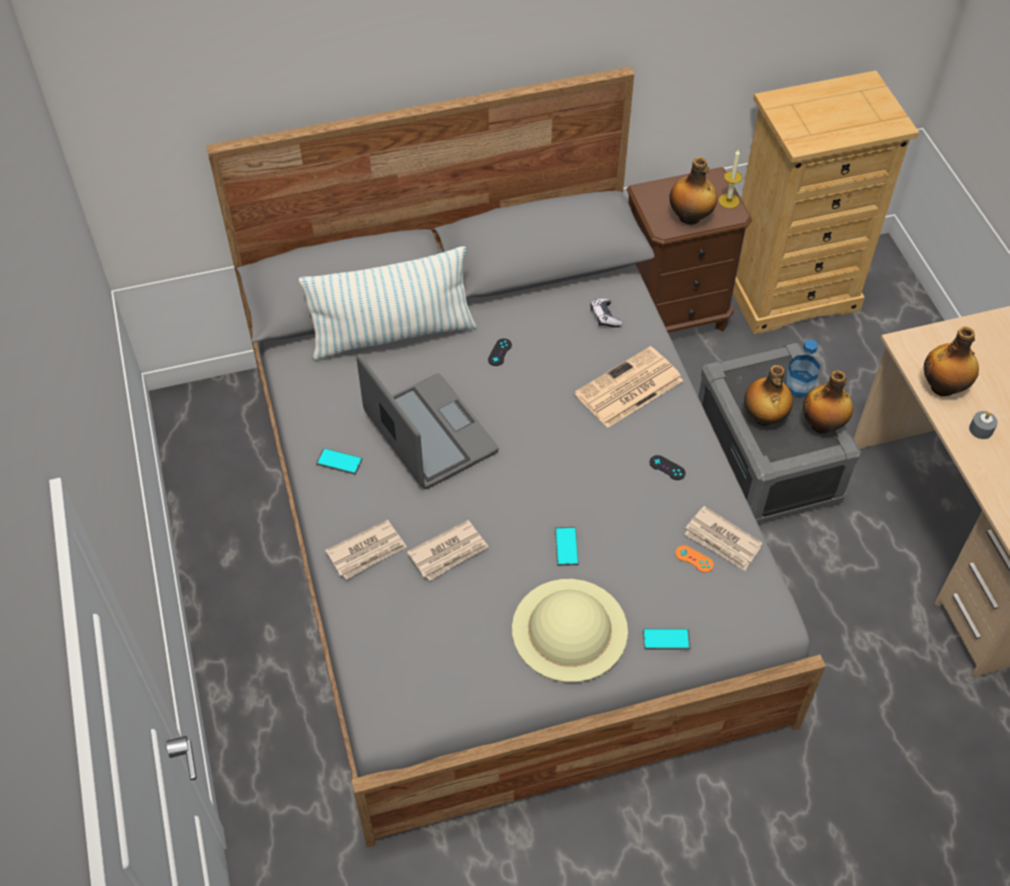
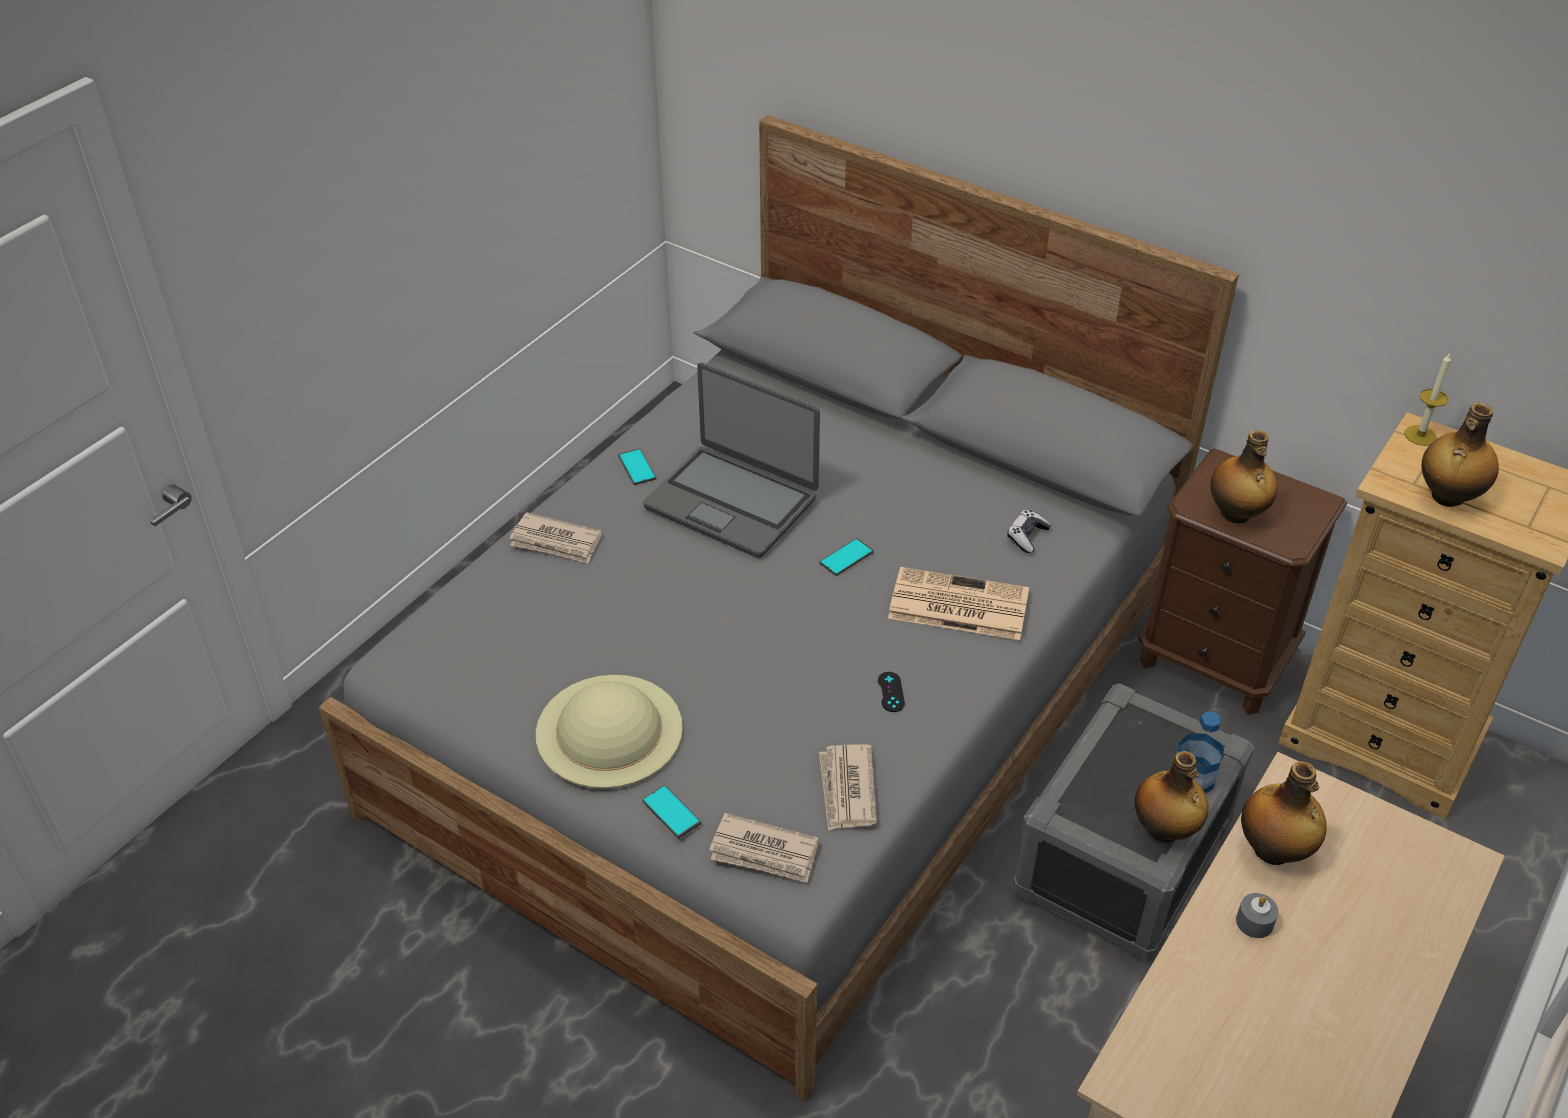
camera: 50 degrees right, 10 degrees down
(392, 334) = (820, 414): pillow -> none
(429, 433) = (732, 502): laptop -> laptop turned 105 degrees clockwise
(449, 552) = (606, 590): newspaper -> newspaper (764, 852)
(500, 352) = (888, 492): black game controller -> none
(566, 546) = (707, 672): phone -> phone (846, 557)
(694, 559) = (798, 779): orange game controller -> none
(728, 201) = (1303, 529): candle -> candle (1420, 435)
(763, 417) = (1110, 773): bottle -> bottle (1447, 497)

